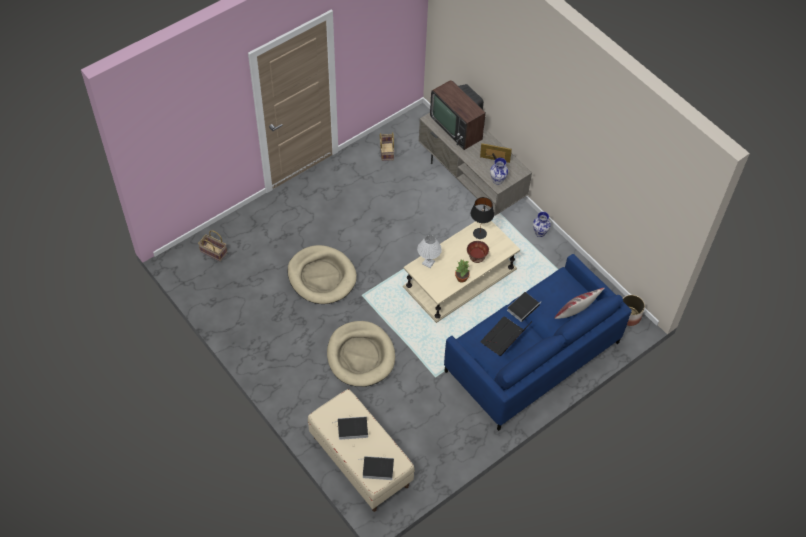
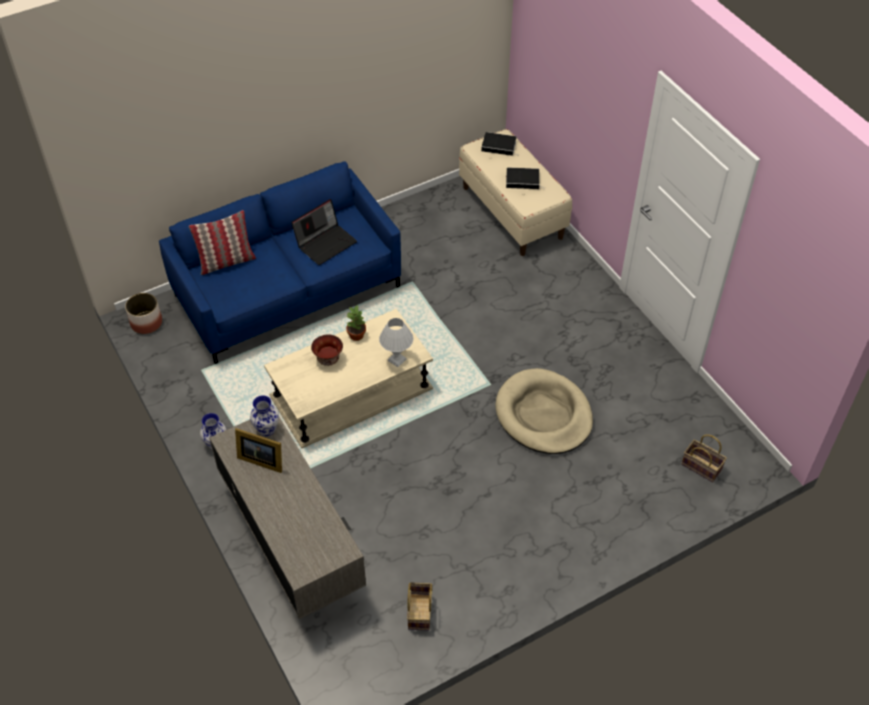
camera: 170 degrees left, 5 degrees down
(360, 356) = (500, 313): beige dog bed -> none
(458, 125) = (300, 534): television -> none
(479, 233) = (314, 391): black table lamp -> none
(523, 307) = (290, 274): book -> none

